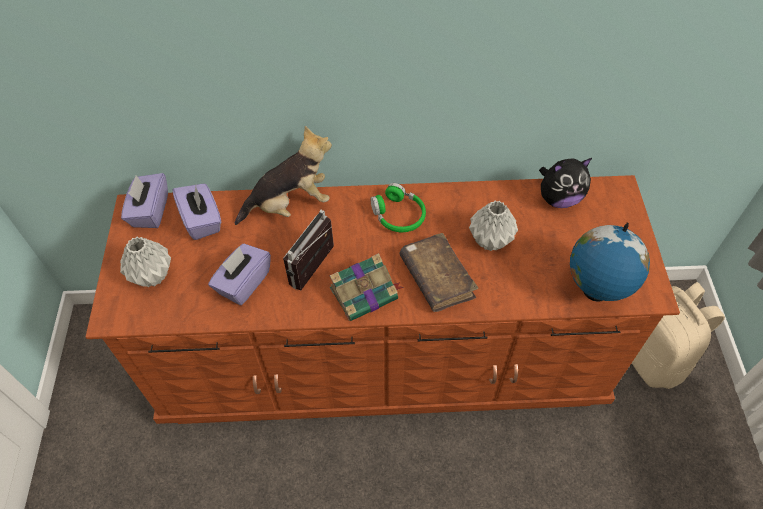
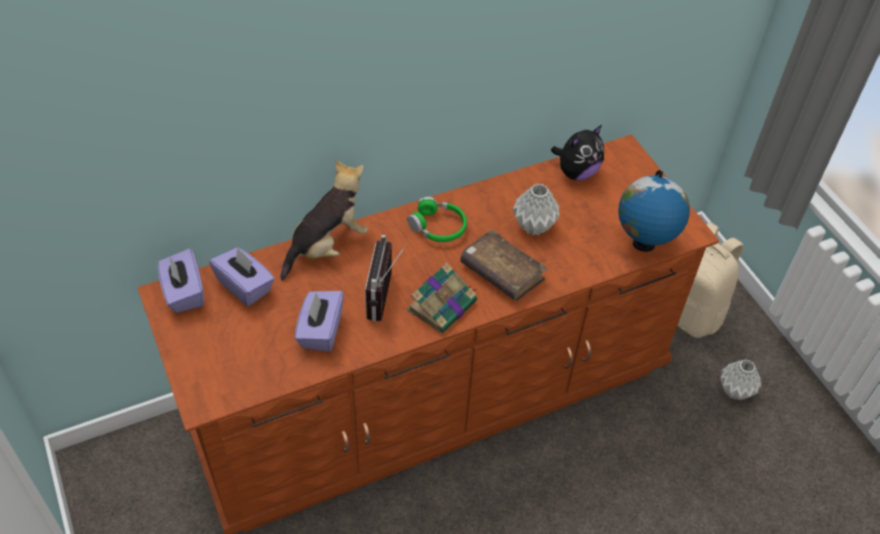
camera: 25 degrees left, 5 degrees down
(153, 276) = (224, 353): grey vase -> grey vase (736, 391)

